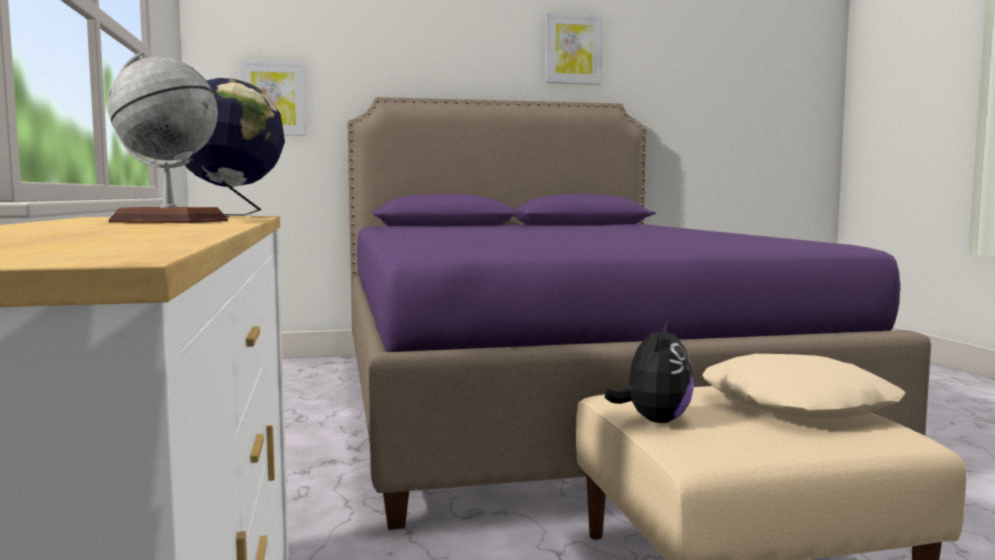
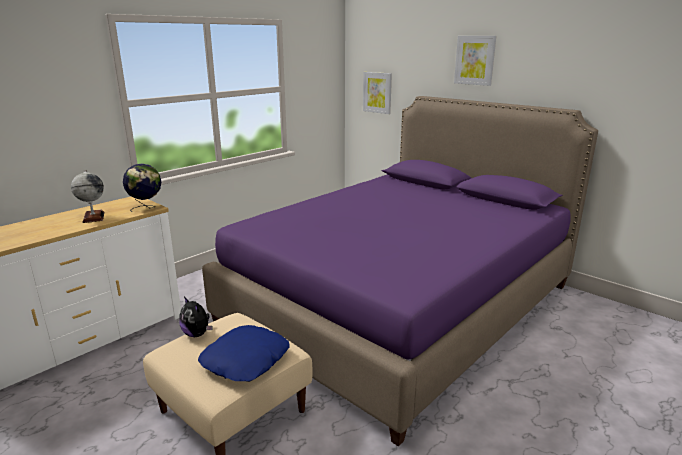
camera: 55 degrees right, 15 degrees up
(573, 49) = (552, 64): picture -> picture (475, 60)
(654, 420) = (197, 334): plush toy -> plush toy turned 60 degrees clockwise
(798, 405) = (246, 360): beige pillow -> blue pillow

